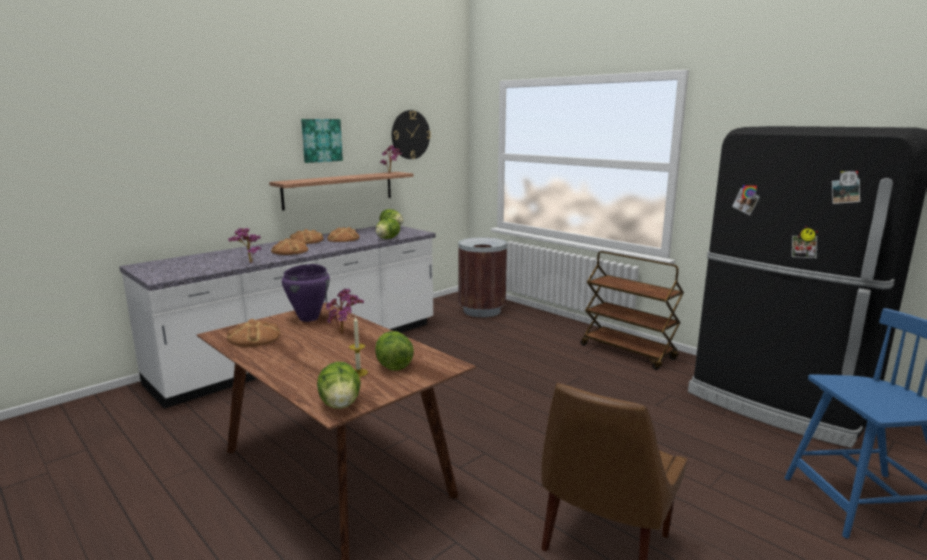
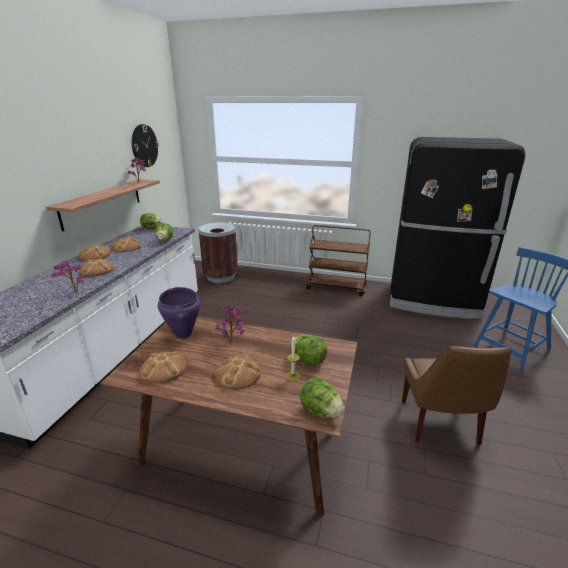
camera: 30 degrees left, 10 degrees up
(310, 357) = (237, 374): none -> bread
(321, 140) = (81, 159): picture -> none

